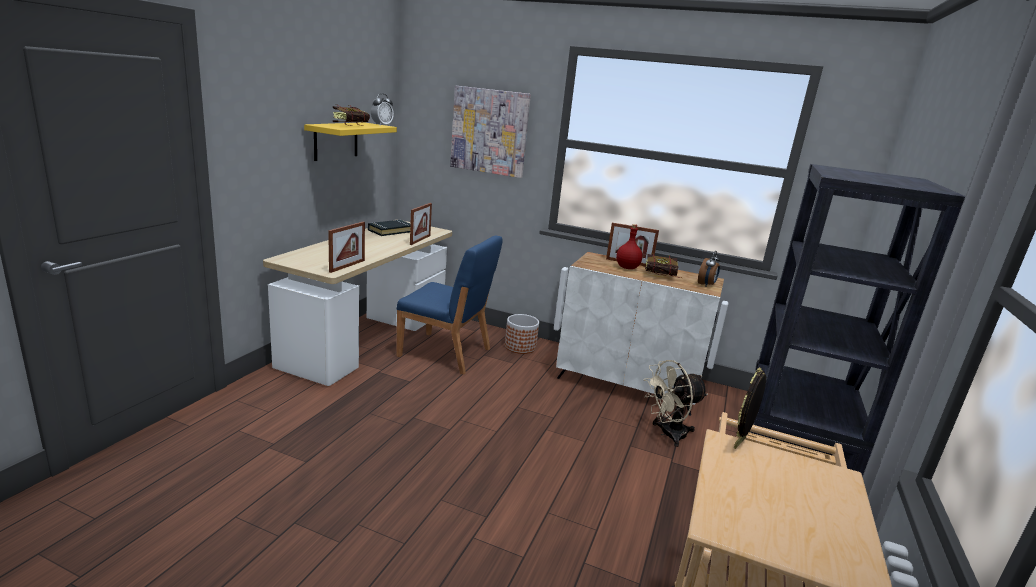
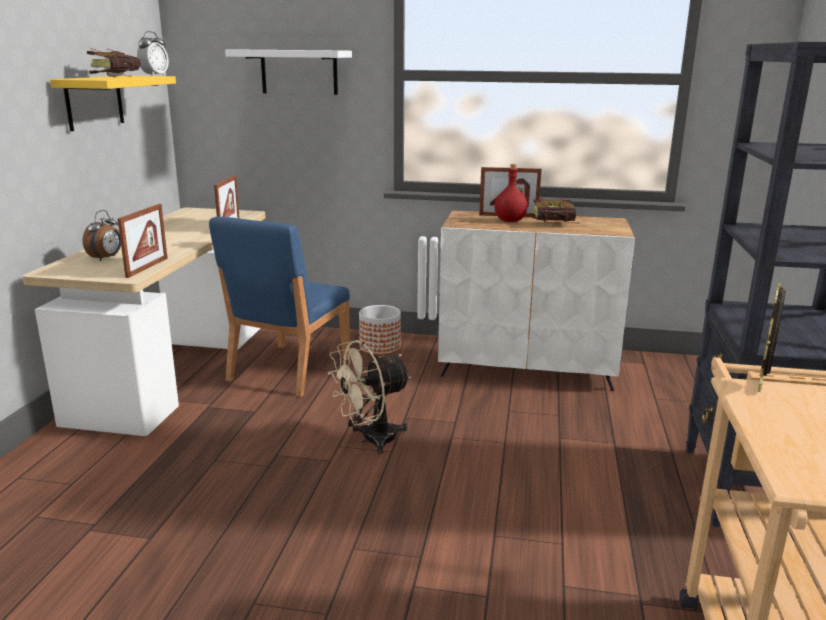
camera: 10 degrees left, 0 degrees up
(390, 231) = (183, 221): black book -> none
(445, 353) = (288, 369): blue chair -> blue chair turned 105 degrees clockwise
(489, 131) = (299, 72): picture -> white shelf
(667, 434) = (597, 417): beige fan -> beige fan (371, 440)
(706, 285) = (611, 227): alarm clock -> alarm clock (106, 258)

